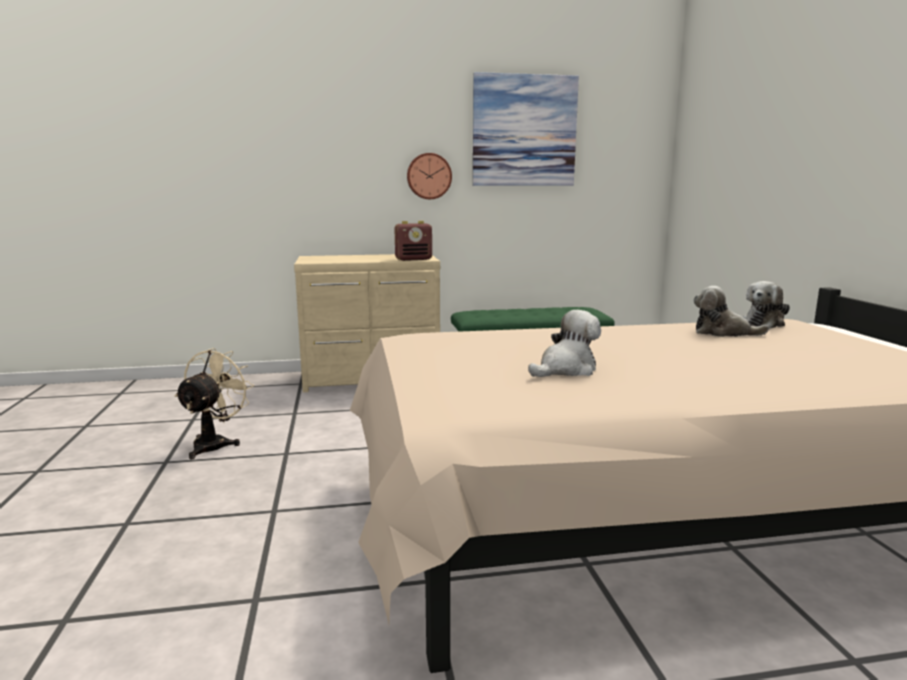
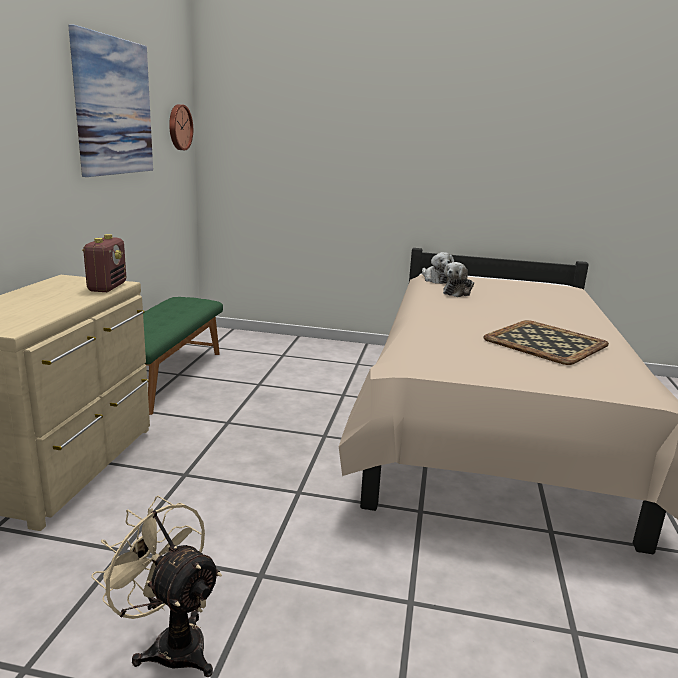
camera: 70 degrees left, 5 degrees up
(429, 176) = (43, 167): wall clock -> wall clock (179, 127)
(566, 369) = (545, 343): plush toy -> tray

